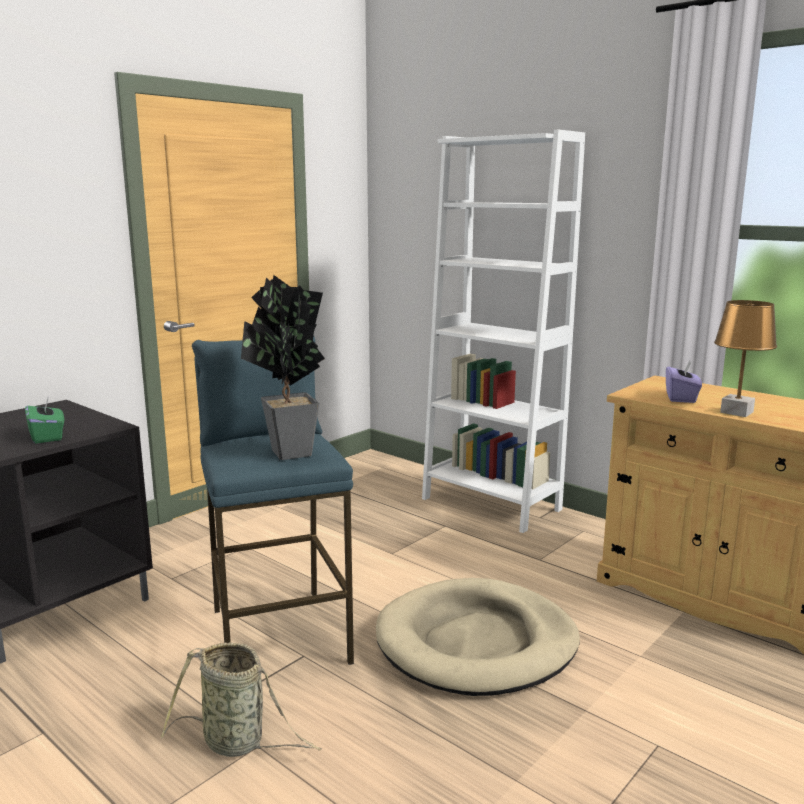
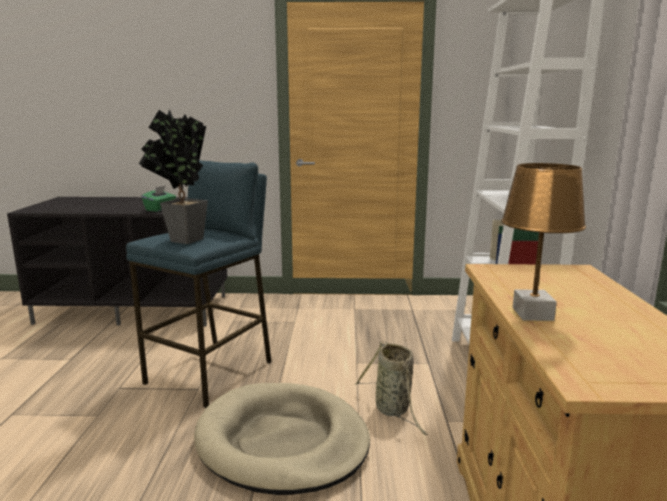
camera: 50 degrees right, 0 degrees up
(238, 743) = (96, 408): basket -> basket (393, 410)
(681, 398) = (528, 286): purple tissue box -> none

